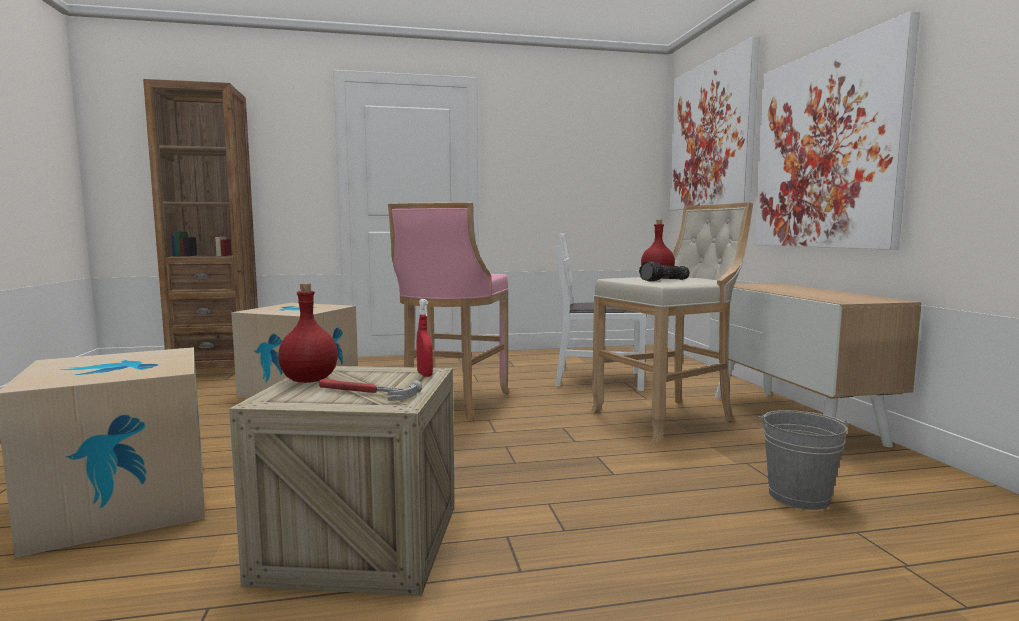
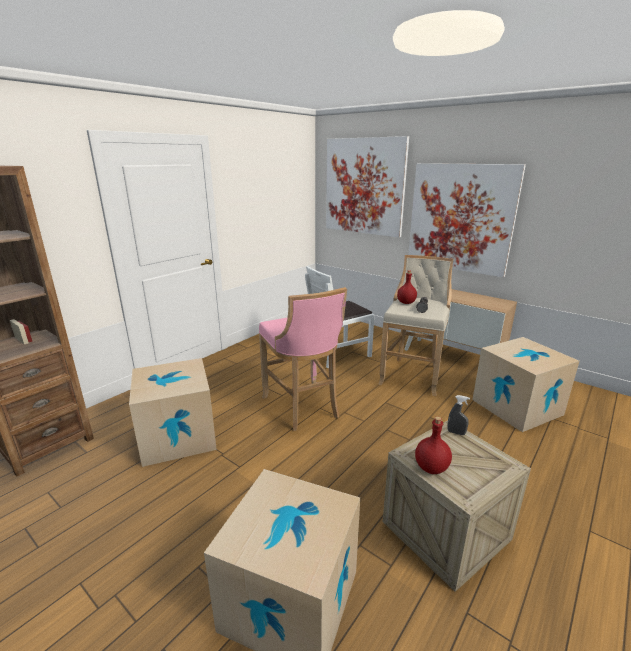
camera: 40 degrees left, 15 degrees up
(365, 393) = (480, 464): hammer -> none
(424, 374) = (456, 433): red spray bottle -> grey spray bottle
(799, 496) = (516, 407): grey bucket -> cardboard box

